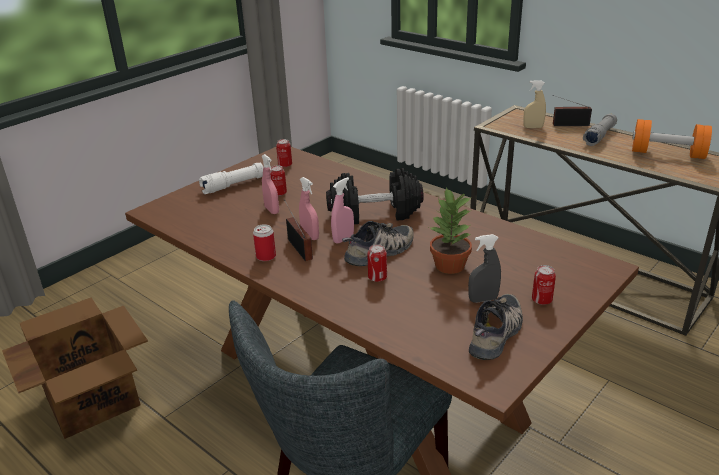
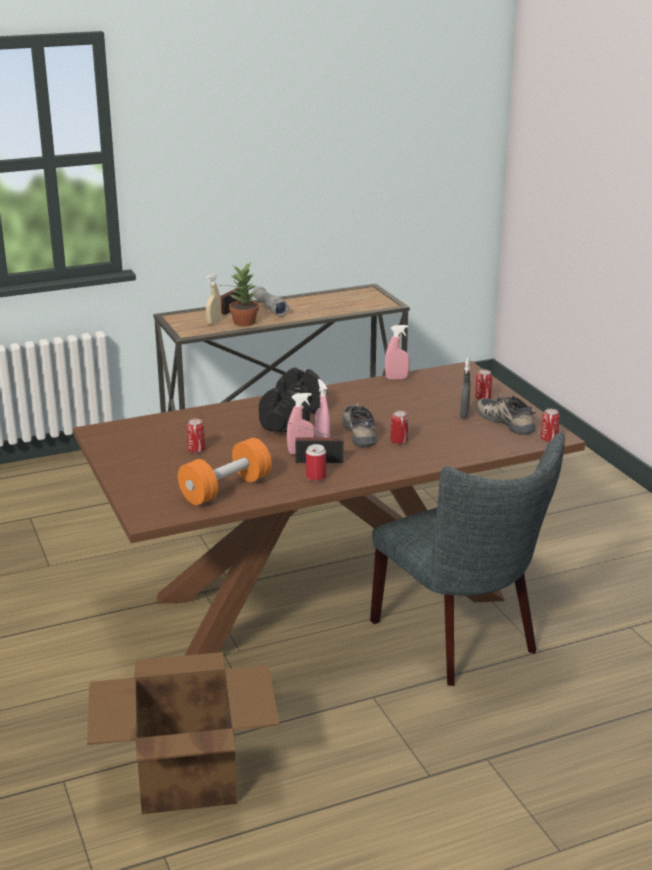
camera: 65 degrees left, 5 degrees down
(233, 185) = (146, 468): white flashlight -> none
(272, 210) = (229, 459): pink spray bottle -> pink spray bottle (396, 378)
(285, 165) = (133, 435): can -> can (549, 439)
(449, 266) = (410, 413): potted plant -> potted plant (245, 322)
(667, 154) = (332, 300): orange dumbbell -> orange dumbbell (226, 489)

